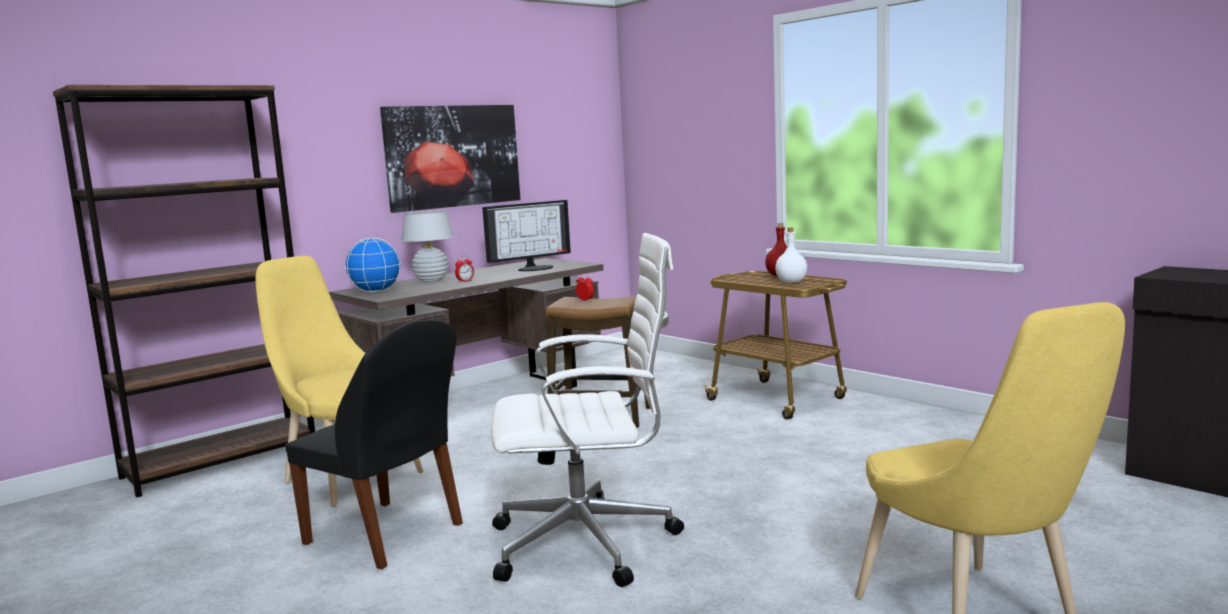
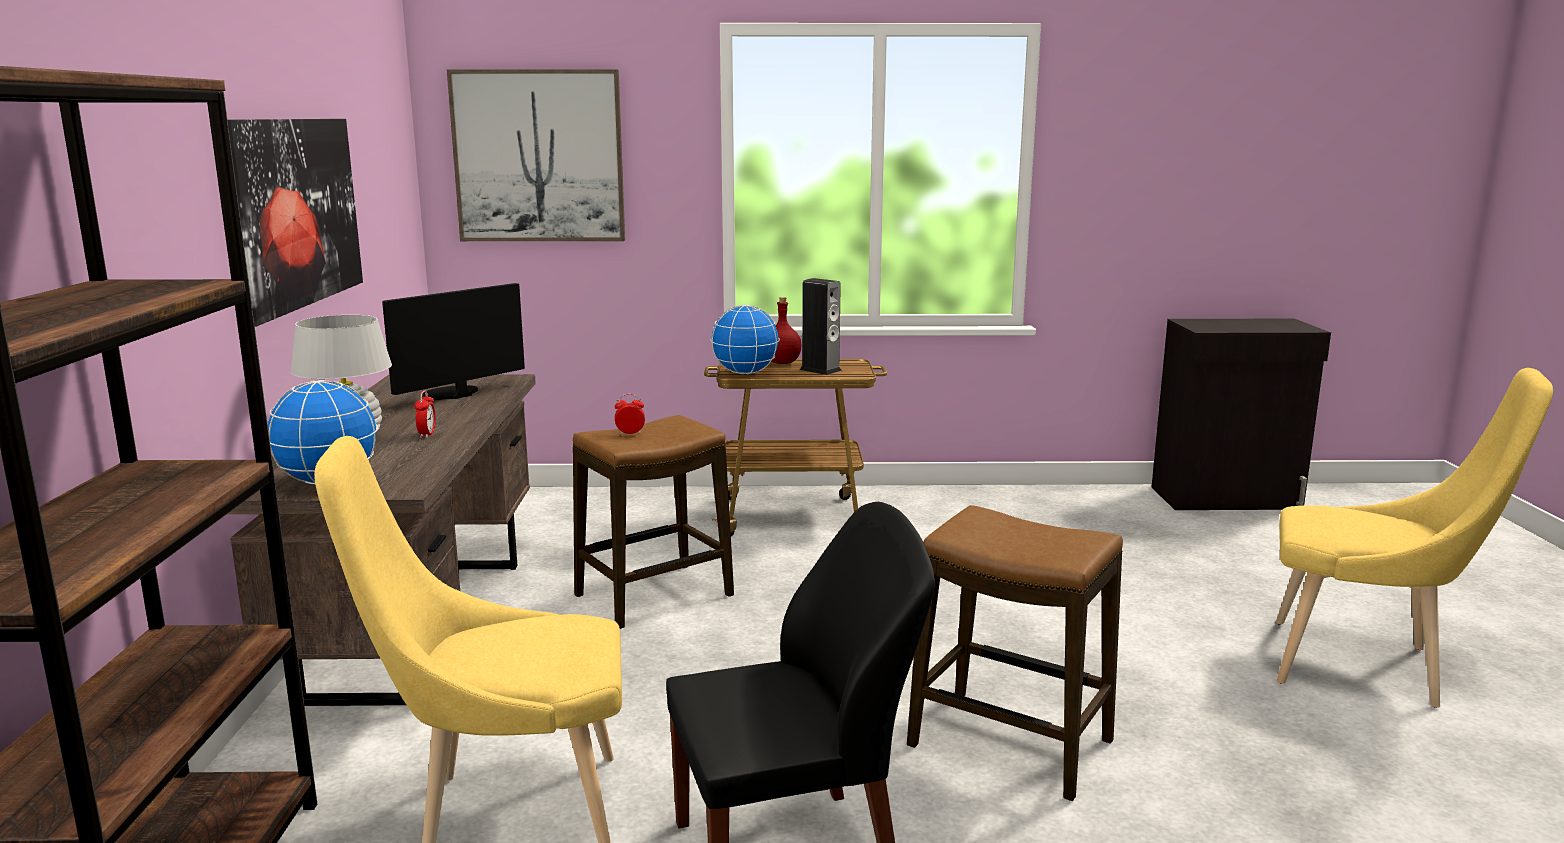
camera: 50 degrees left, 5 degrees up
(535, 268) = (452, 394): monitor -> monitor turned 150 degrees counterclockwise
(589, 543) = (1011, 744): white office chair -> stool
(676, 123) = (538, 156): none -> picture
(735, 278) = (745, 373): none -> globe
(791, 282) = (820, 370): white bottle -> speaker

